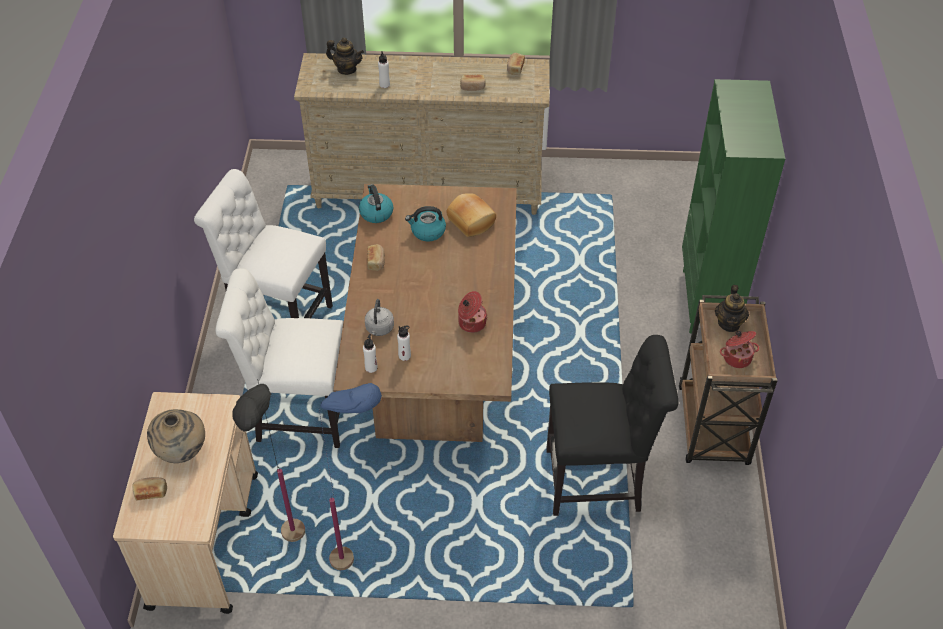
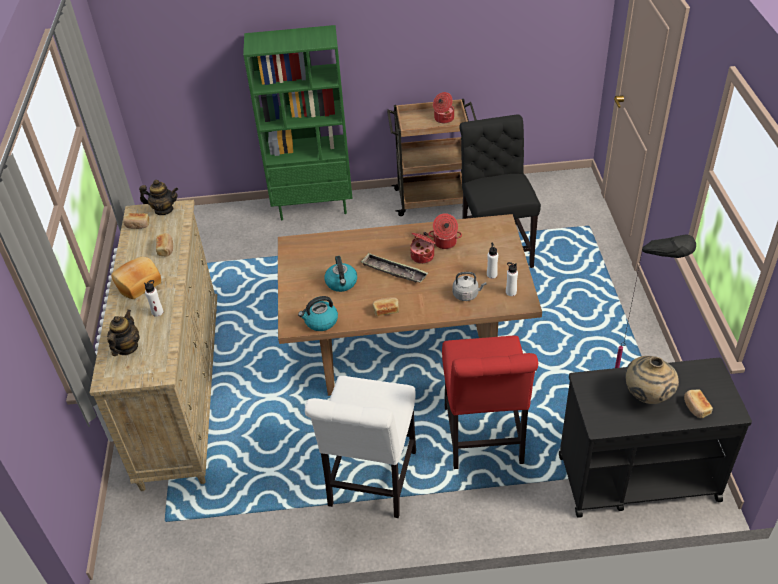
camera: 95 degrees left, 5 degrees down
(204, 539) = (636, 477): beige cart -> black cart
(298, 414) = (484, 439): white chair -> red chair
(363, 558) = (610, 366): blue floor lamp -> none
(434, 274) = (394, 271): none -> tray
(452, 301) = (423, 256): none -> cooking pot
(472, 221) = (324, 257): bread -> bread (138, 283)
(729, 323) = (413, 122): teapot -> teapot (163, 210)

